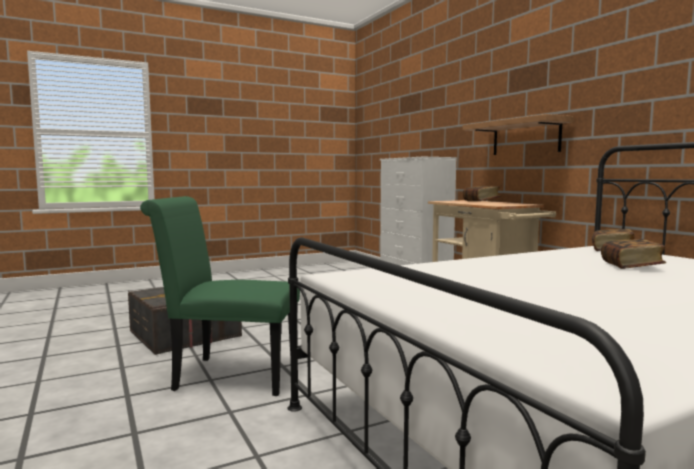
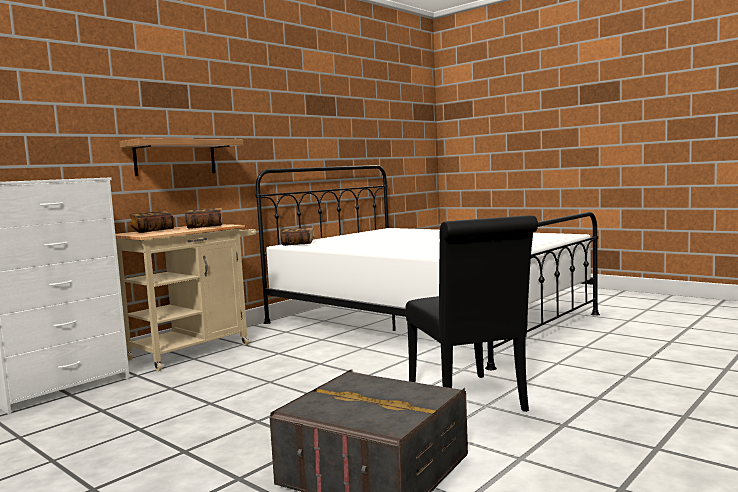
camera: 110 degrees left, 0 degrees up
(228, 376) = (469, 401): green chair -> black chair
(631, 266) = (363, 240): book -> book (205, 226)

